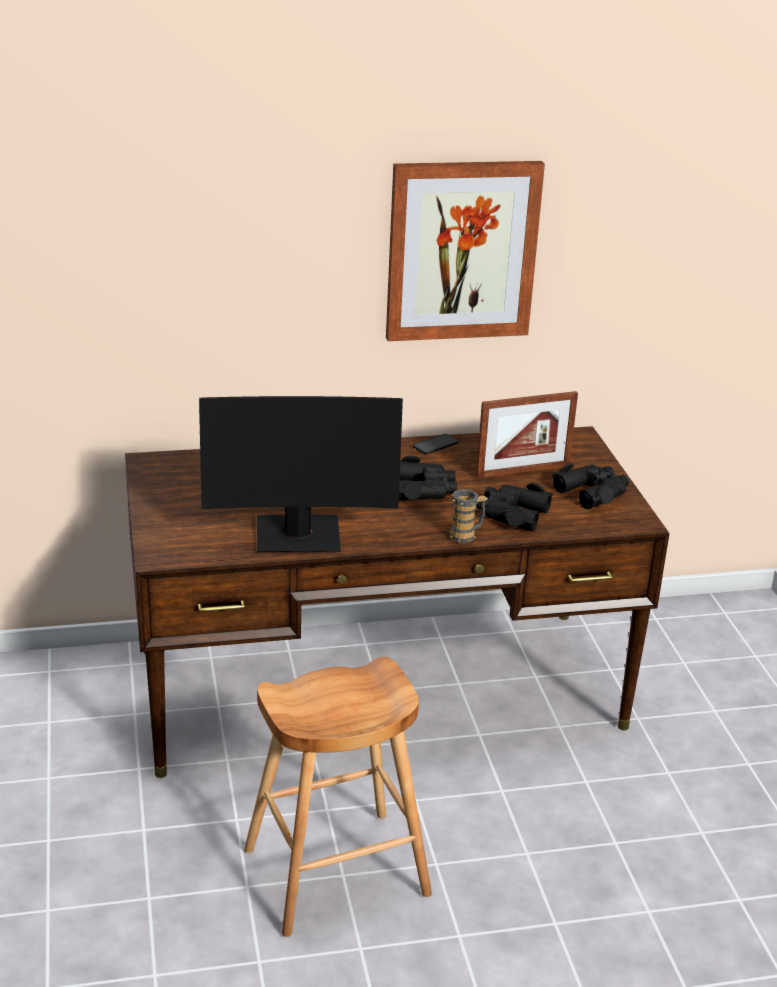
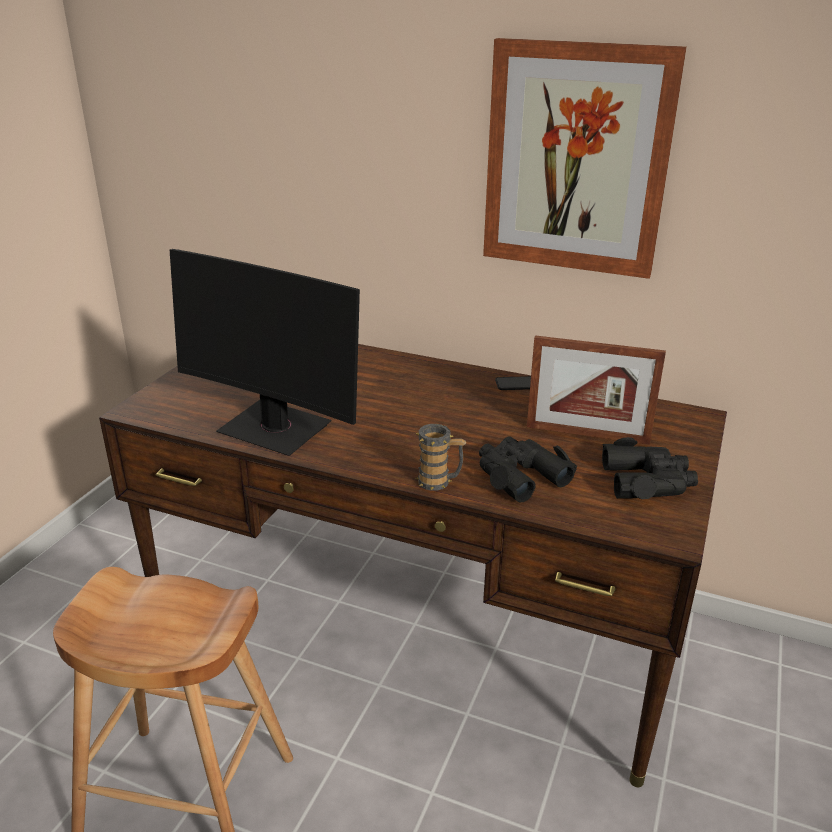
camera: 35 degrees right, 0 degrees up
(423, 489) = (454, 422): black binoculars -> none

